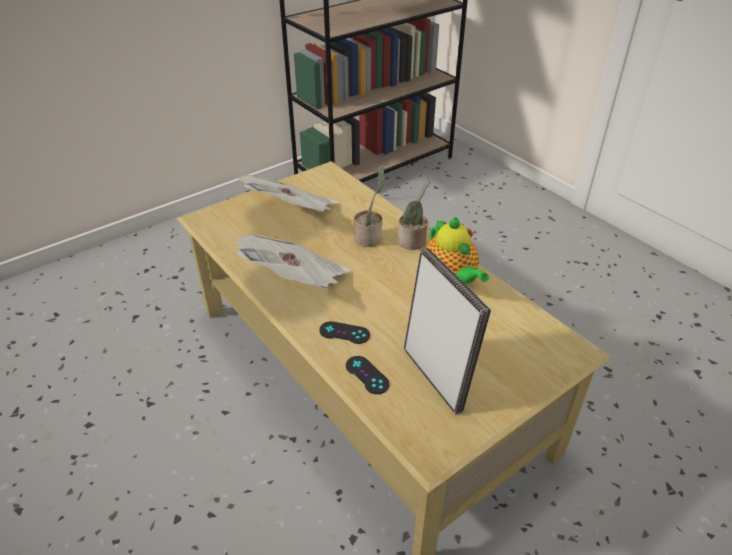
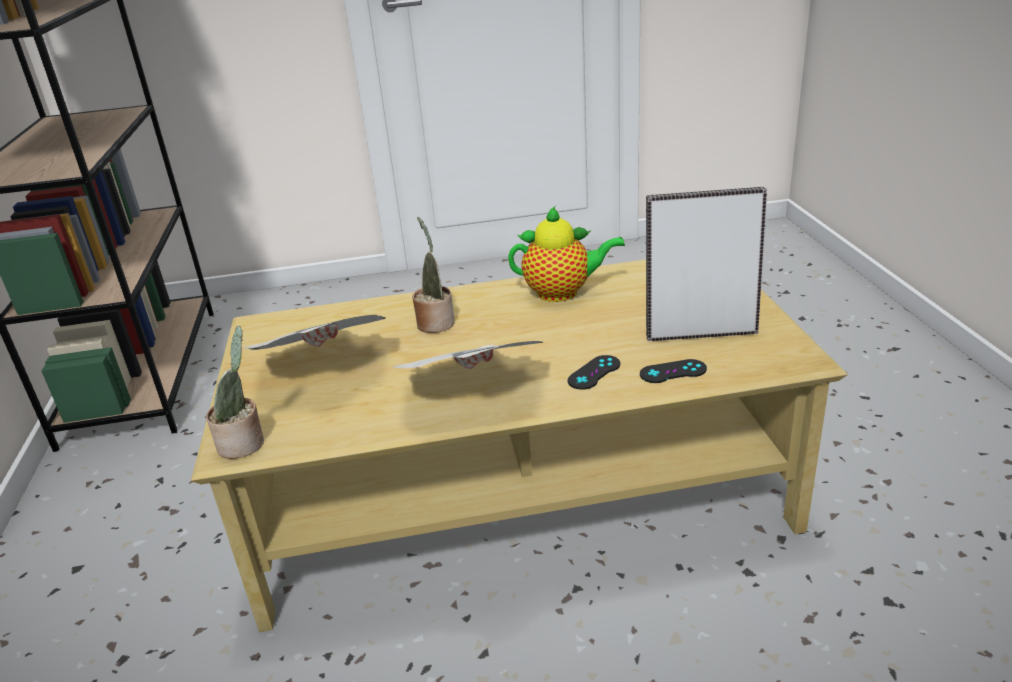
camera: 60 degrees left, 10 degrees down
(413, 242) = (474, 298): potted plant -> potted plant (244, 444)

